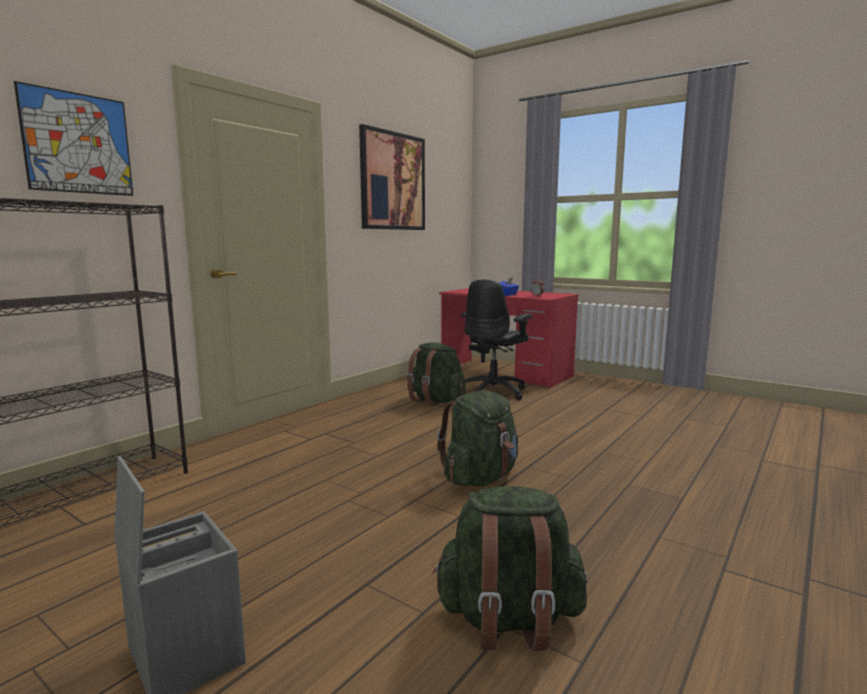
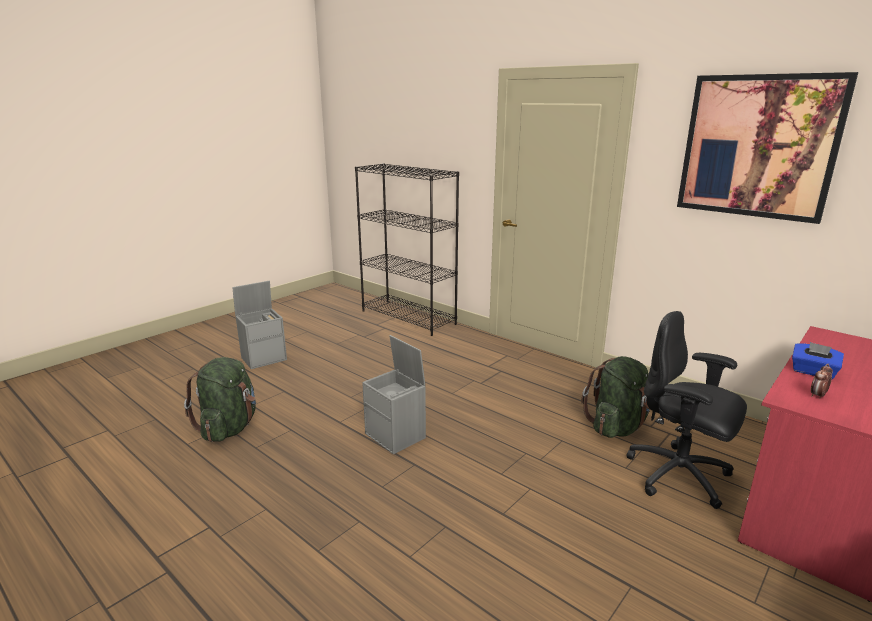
camera: 95 degrees right, 10 degrees up
(78, 143) = (445, 133): picture -> none
(480, 478) = (396, 436): green backpack -> grey storage box

